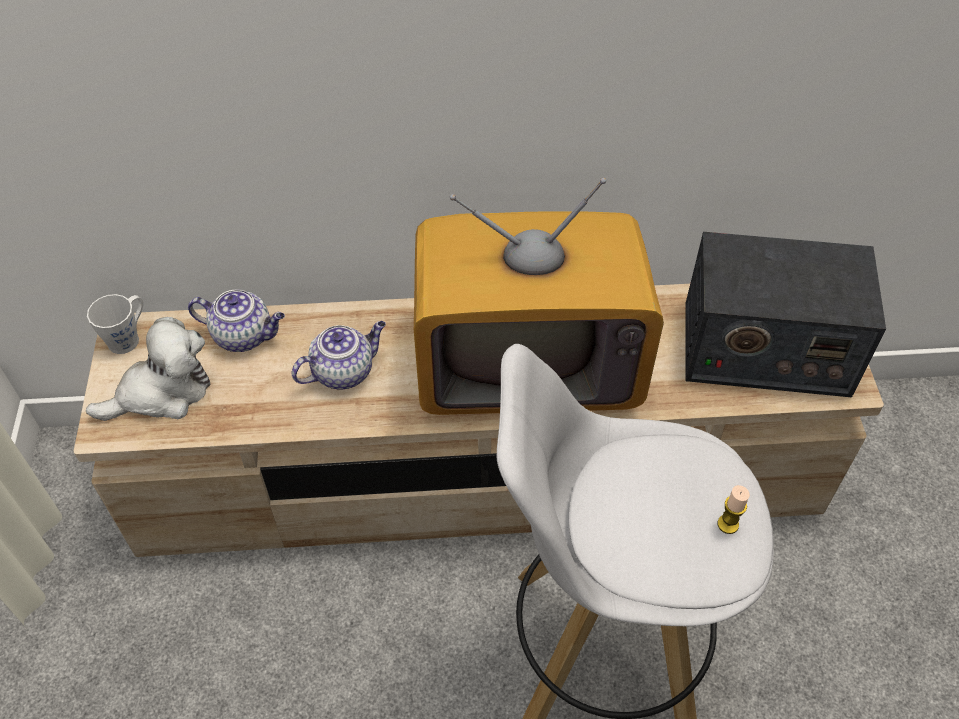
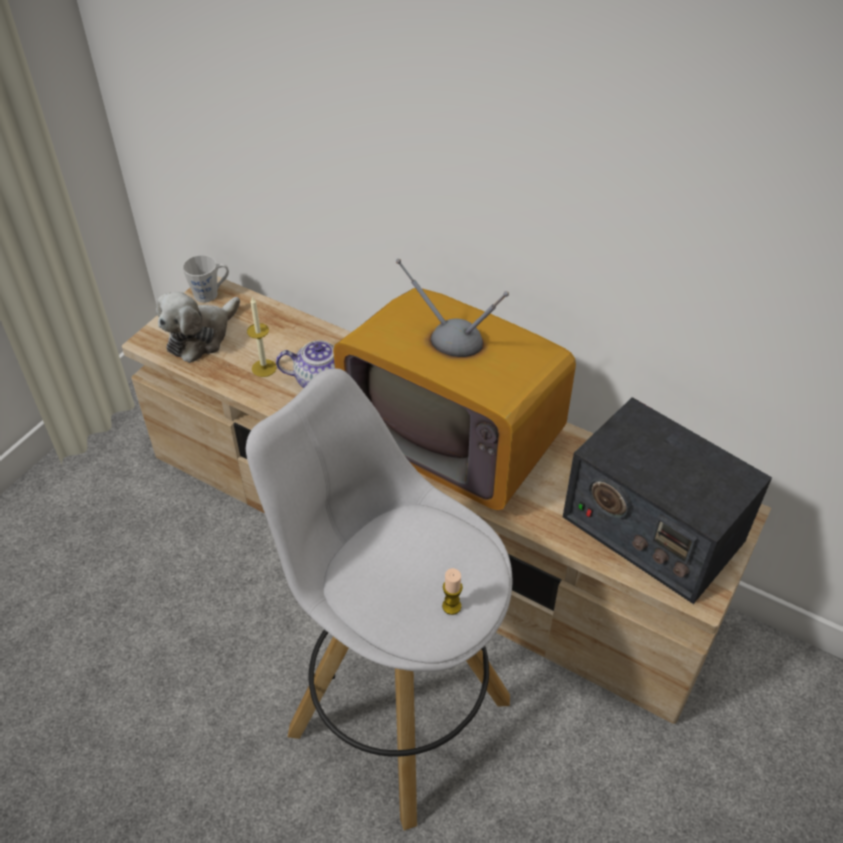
camera: 35 degrees right, 5 degrees down
(162, 392) = (201, 336): plush toy -> plush toy turned 120 degrees clockwise
(244, 336) = (280, 327): teapot -> none
(268, 390) = (264, 368): none -> candle

